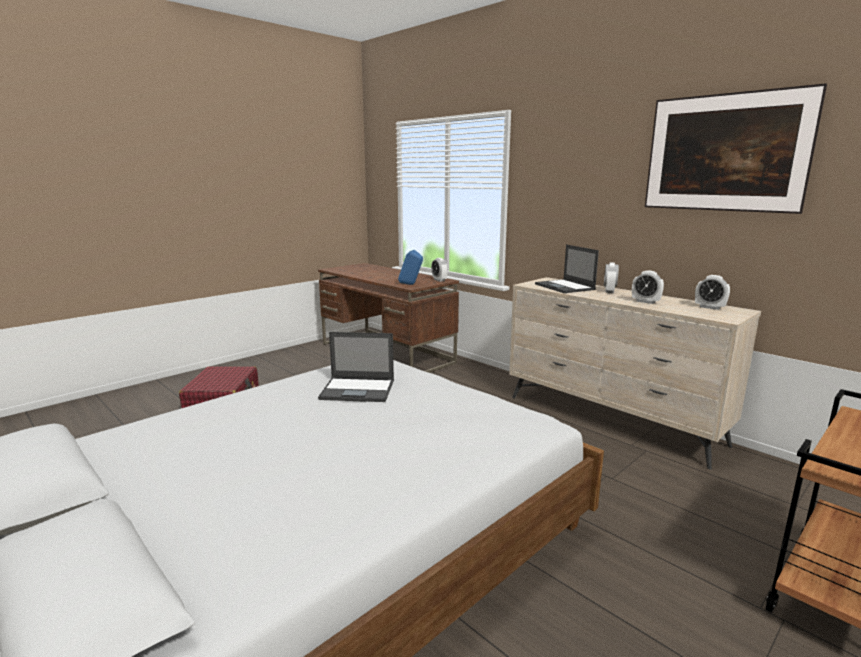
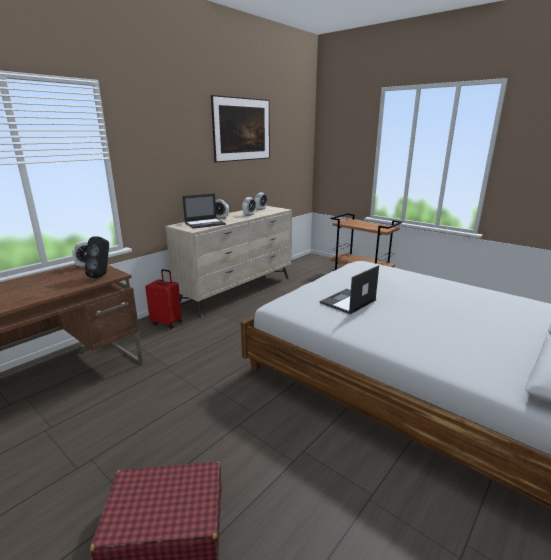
camera: 95 degrees left, 5 degrees up
(358, 390) = (348, 302): laptop -> laptop turned 135 degrees counterclockwise
(411, 284) = (102, 275): blue speaker -> black speaker
(496, 382) = (167, 322): none -> red suitcase

